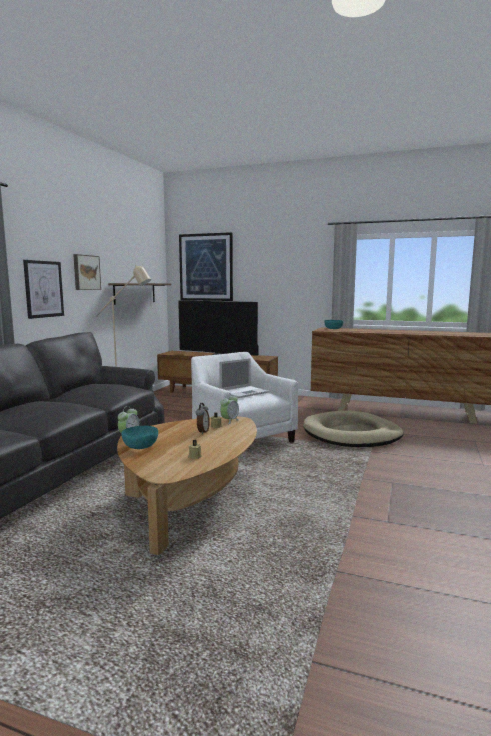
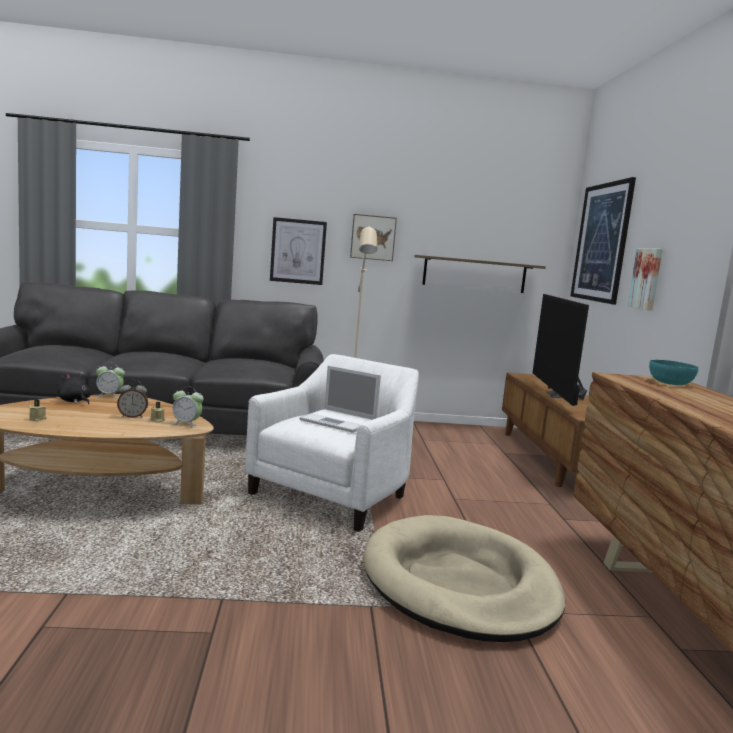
camera: 65 degrees right, 0 degrees up
(141, 446) = (74, 401): turquoise bowl -> black plush toy
(259, 285) = (647, 279): none -> picture

